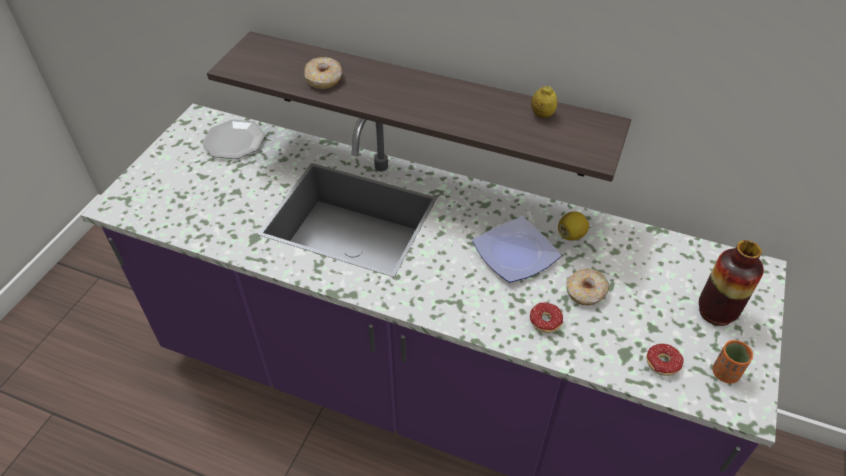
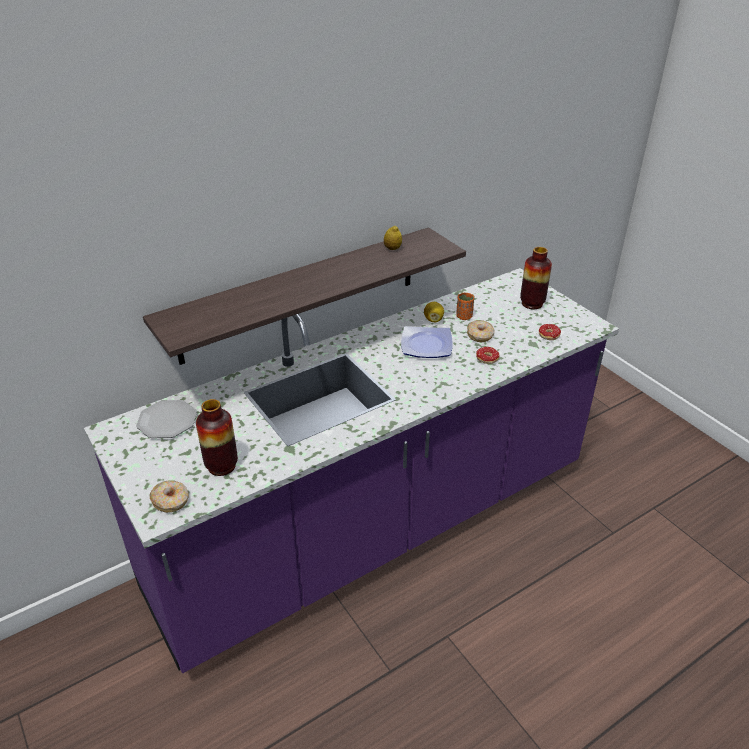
camera: 55 degrees left, 10 degrees down
(200, 207) = (221, 466): none -> vase
(324, 79) = (253, 305): donut -> donut (171, 501)
(725, 373) = (570, 321): orange cup -> orange cup (464, 316)

